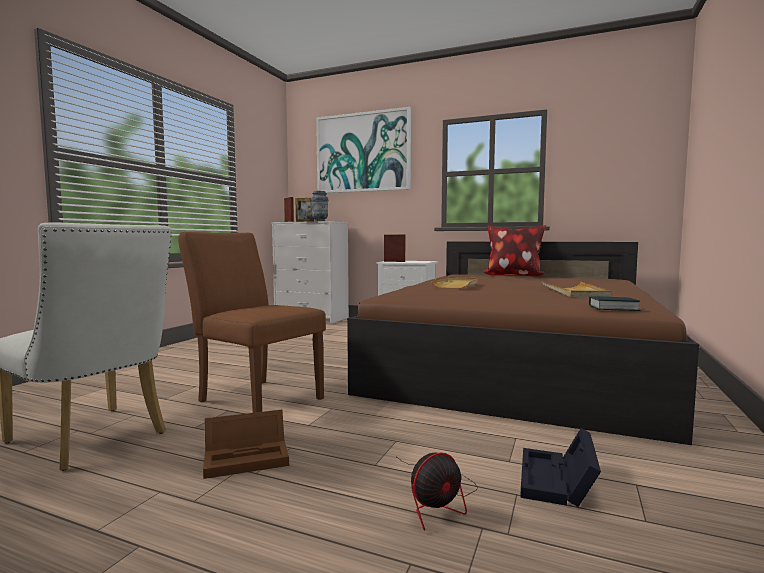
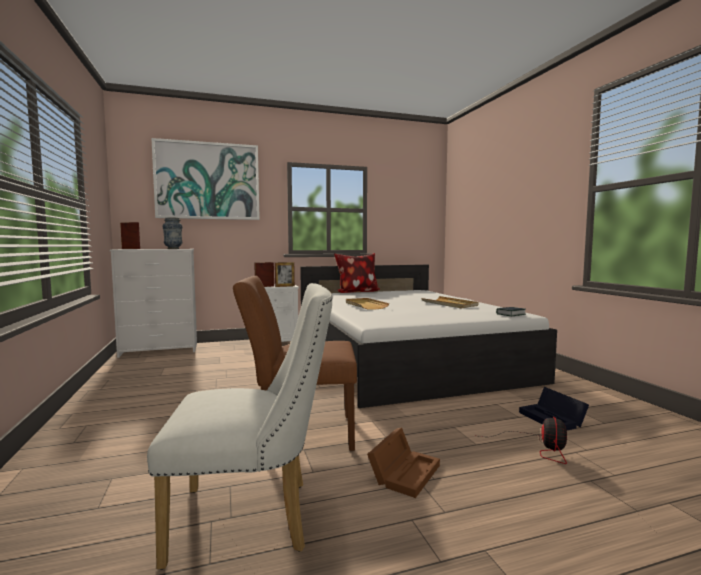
camera: 40 degrees left, 0 degrees up
(304, 222) = (148, 248): picture frame -> picture frame (284, 286)
(519, 362) = (402, 357): brown bed -> white bed

